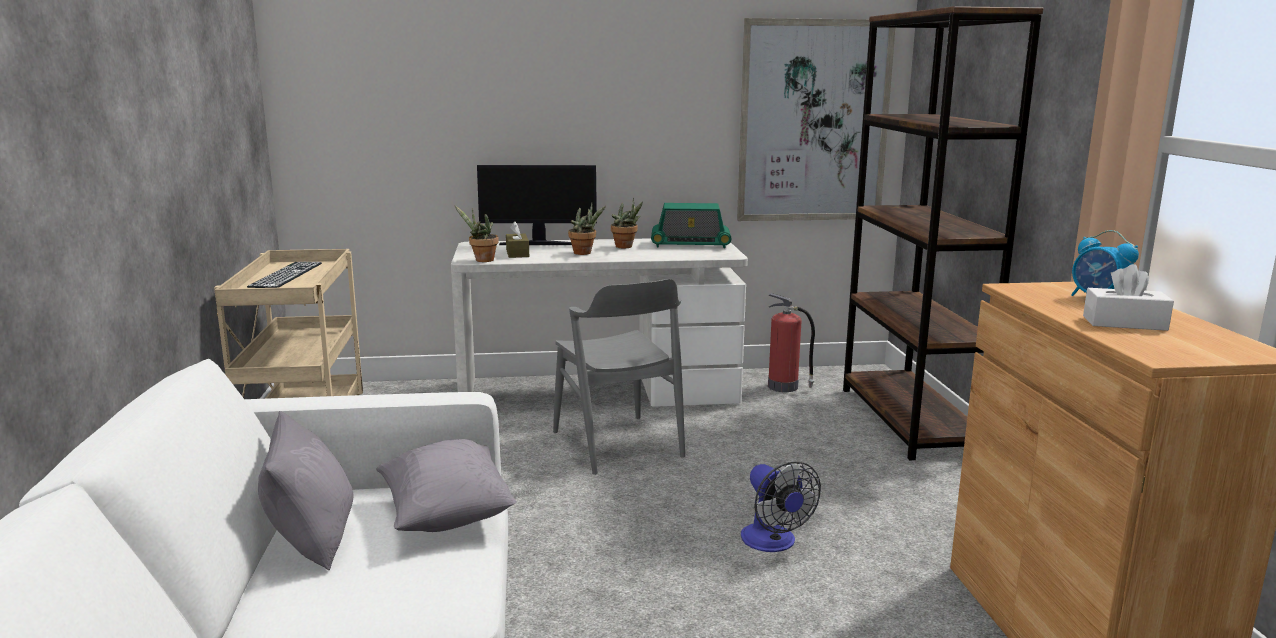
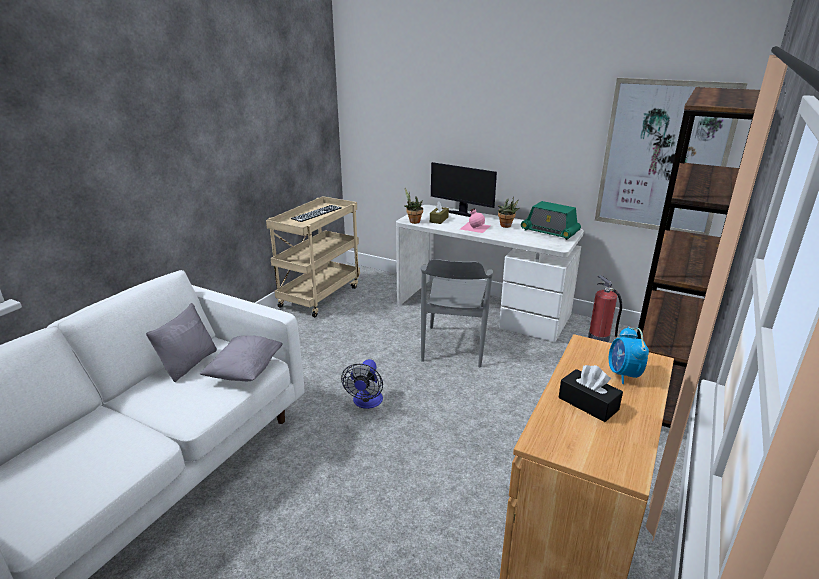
camera: 35 degrees right, 10 degrees up
(585, 253) = (475, 227): potted plant -> pink bottle
(773, 543) = (464, 440): fan -> fan (366, 402)
(1124, 323) = (588, 404): white tissue box -> black tissue box

